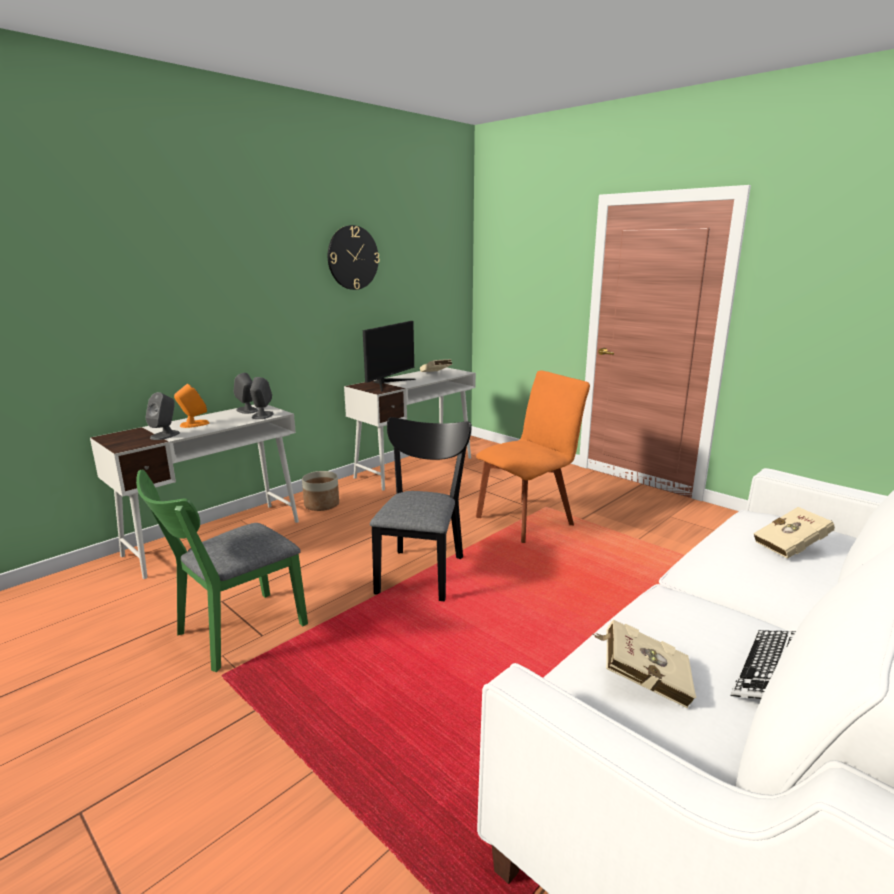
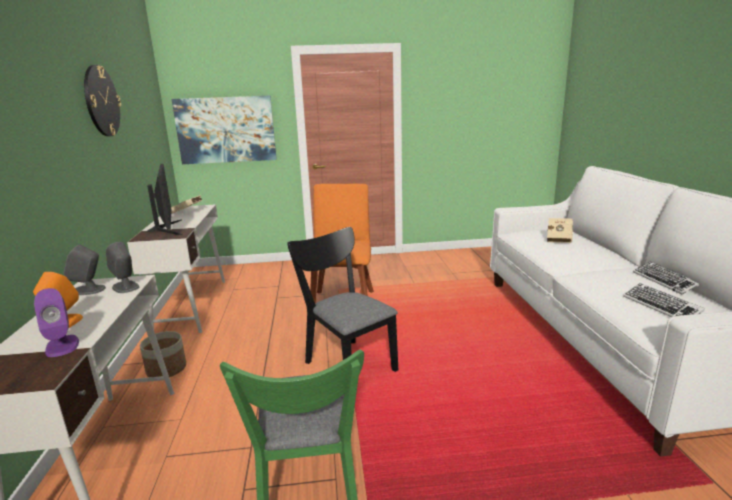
camera: 50 degrees left, 0 degrees up
(165, 435) = (62, 346): grey speaker -> purple speaker
(520, 293) = (226, 130): none -> picture
(641, 680) = (661, 307): beige book -> keyboard

